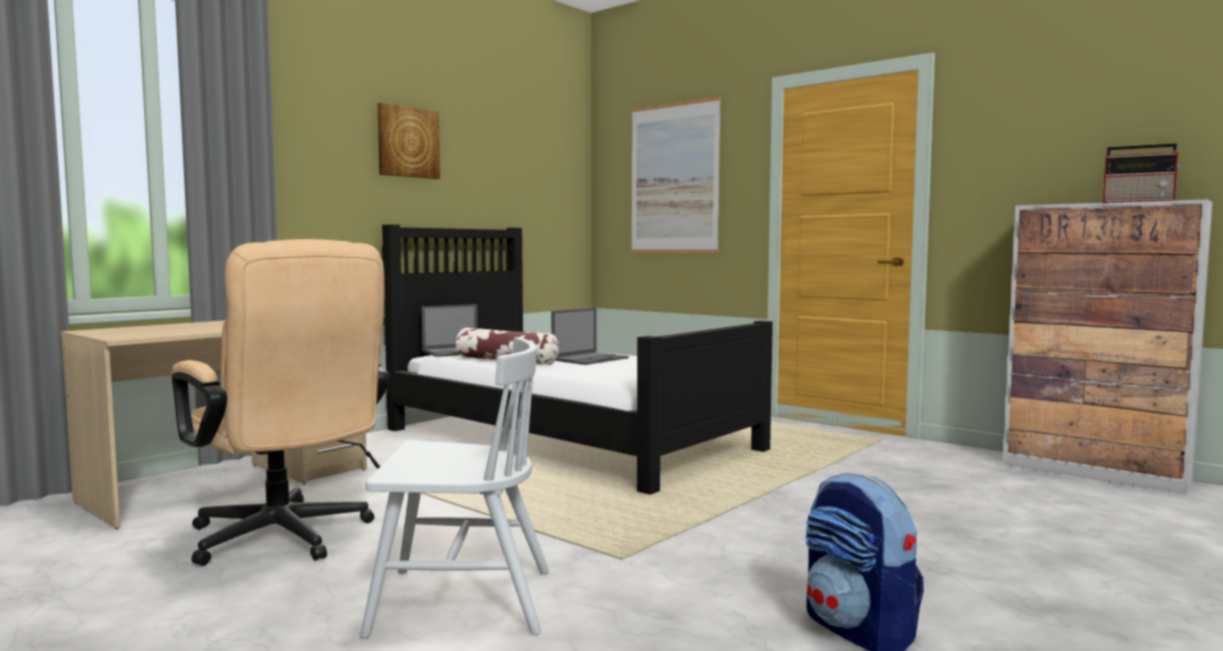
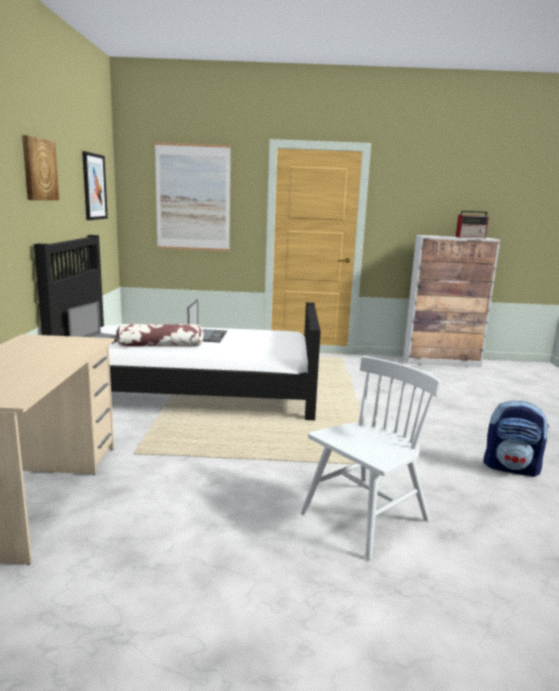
camera: 40 degrees left, 10 degrees up
(286, 540) = (186, 520): beige office chair -> none
(532, 170) = (94, 186): none -> picture

